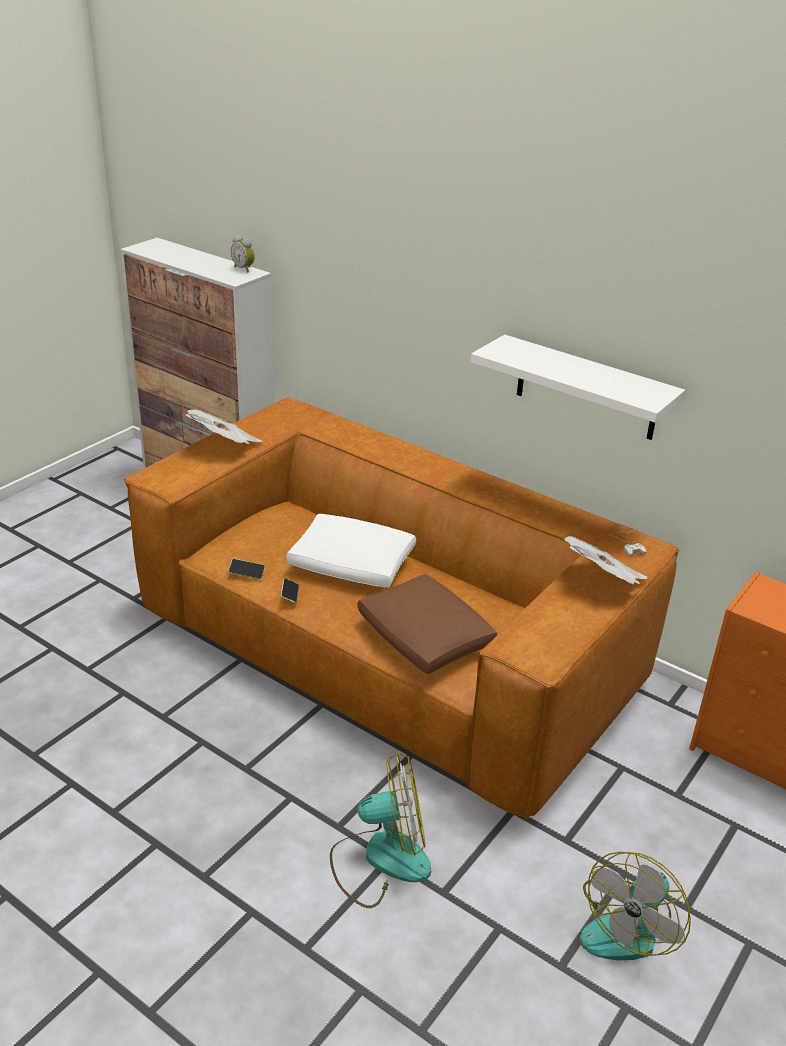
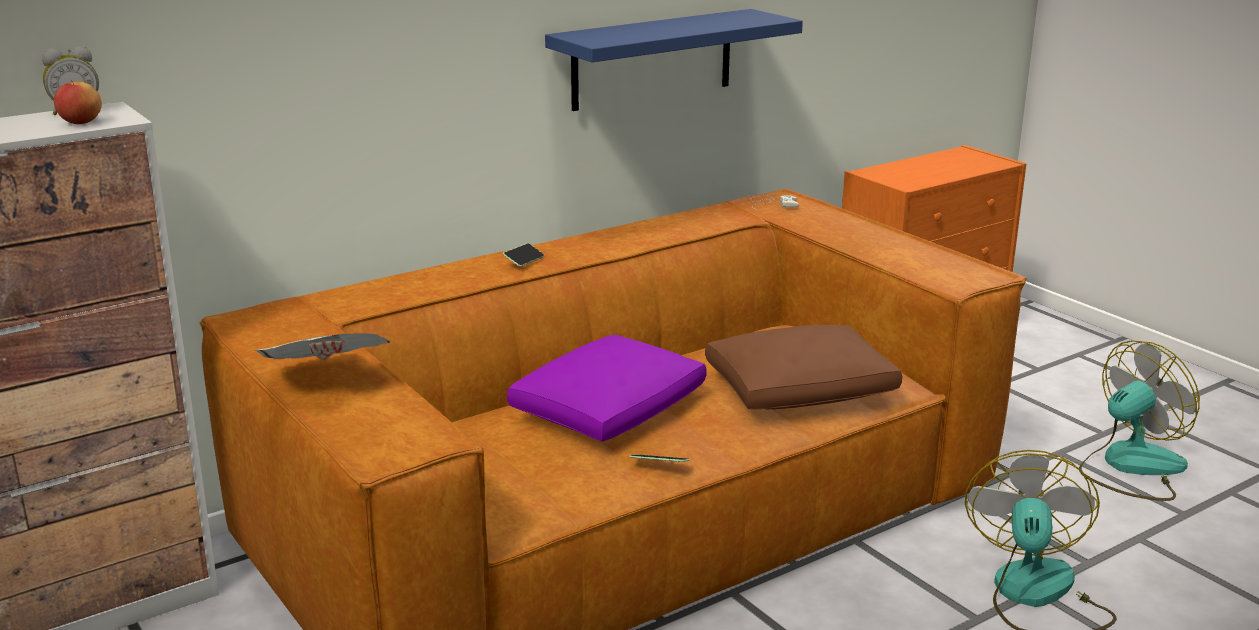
camera: 70 degrees left, 10 degrees down
(224, 274) = (80, 123): none -> apple
(247, 573) = (581, 493): phone -> phone (524, 261)
(353, 564) = (609, 409): white pillow -> purple pillow
(586, 388) = (652, 59): white shelf -> blue shelf
(603, 580) = (839, 224): newspaper -> none
(627, 926) = (1130, 467): fan -> fan turned 90 degrees counterclockwise

